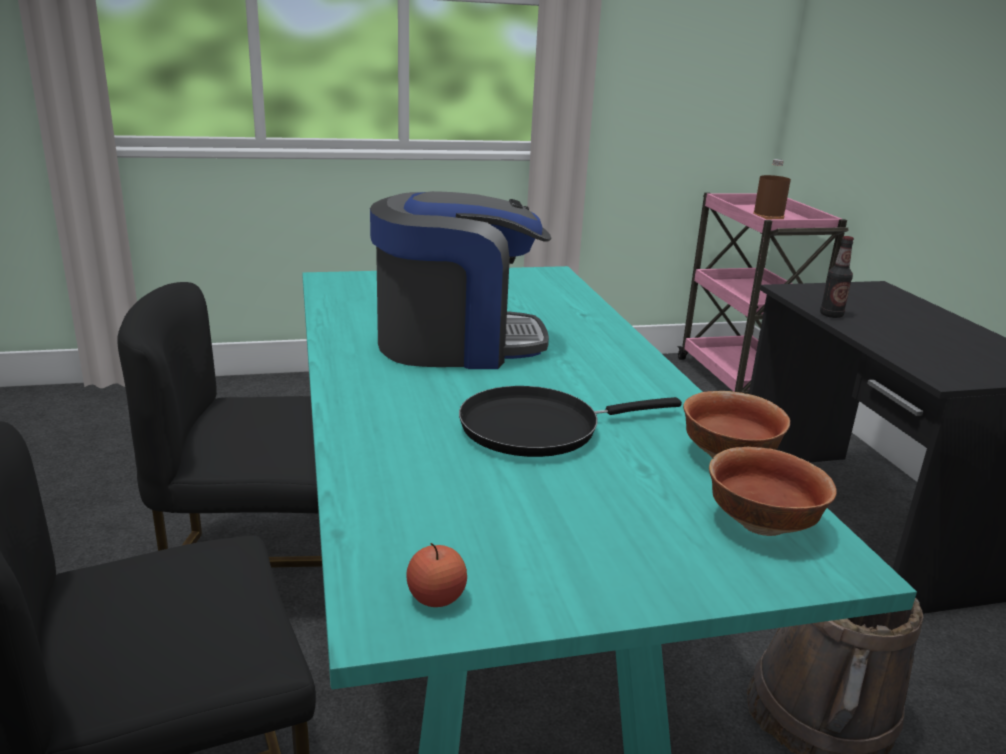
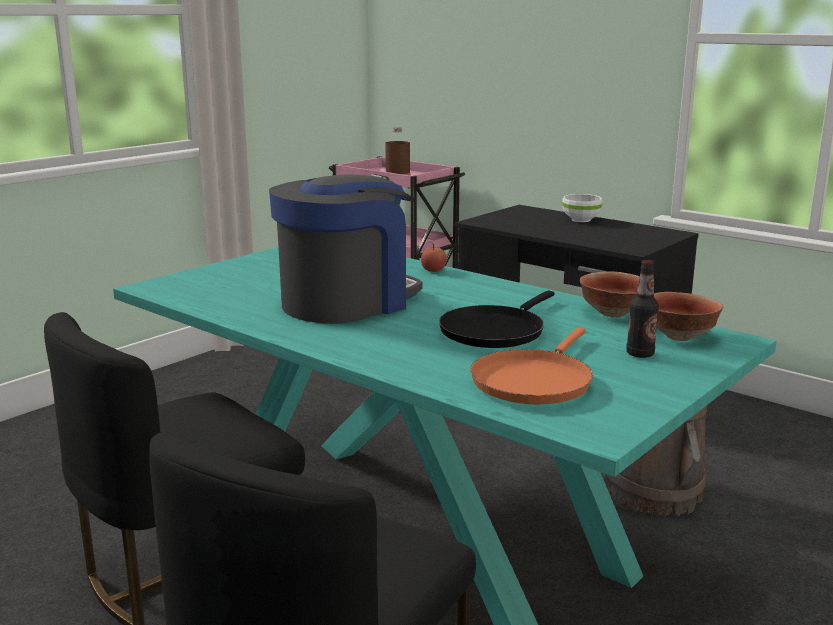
camera: 35 degrees left, 5 degrees down
(436, 597) = (604, 417): apple -> apple (433, 270)
(456, 509) = (534, 380): none -> orange frying pan
(831, 315) = (525, 231): bottle -> bottle (640, 354)
(935, 319) = (581, 220): none -> white bowl

